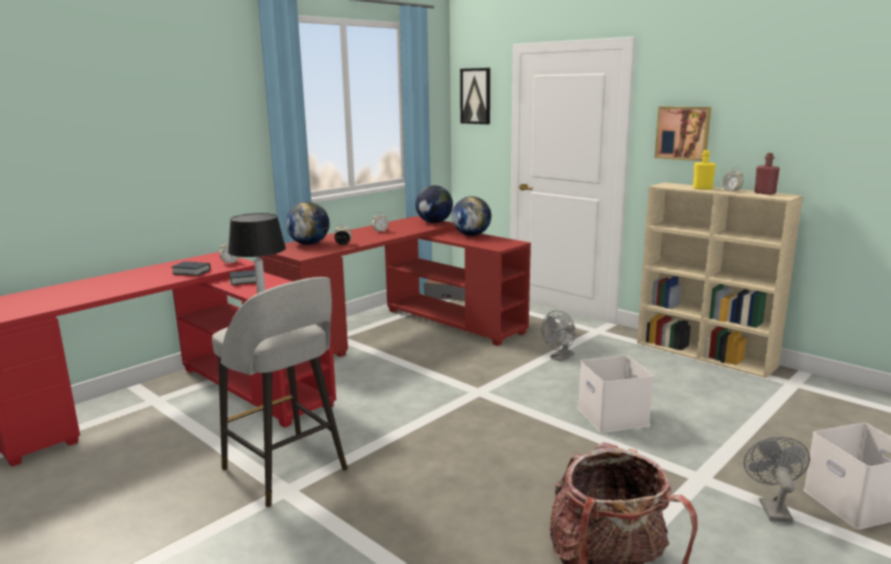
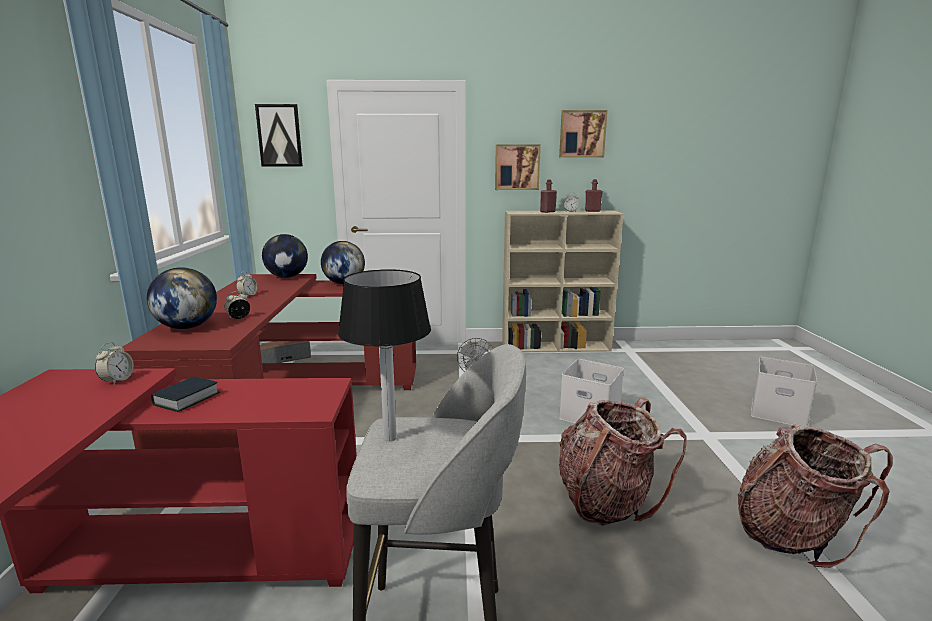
camera: 45 degrees left, 0 degrees up
(191, 272) = (72, 414): book -> none
(501, 469) = (606, 500): none -> backpack
(702, 188) = (547, 212): yellow bottle -> red bottle
(766, 95) = (582, 134): none -> picture
(772, 507) = (763, 436): grey fan -> none

